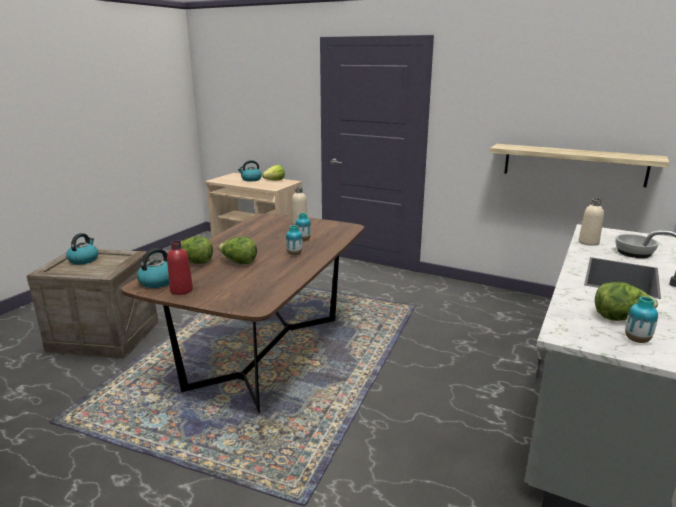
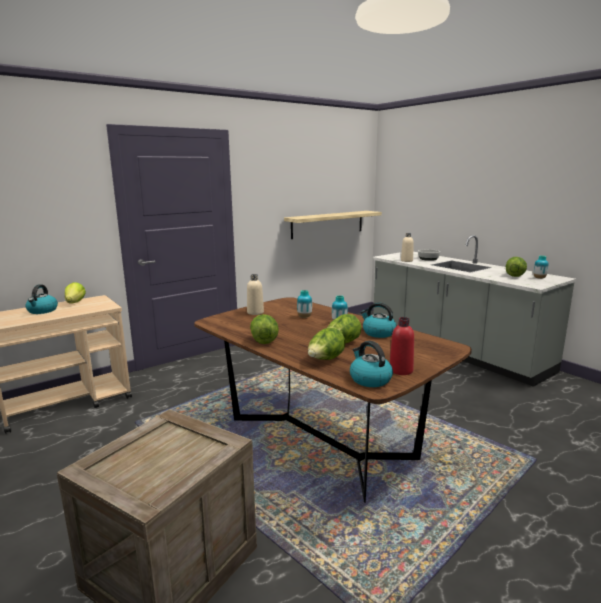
camera: 65 degrees left, 5 degrees down
(84, 260) = (133, 463): kettle -> kettle (378, 333)
(229, 238) = (264, 340): none -> lettuce

